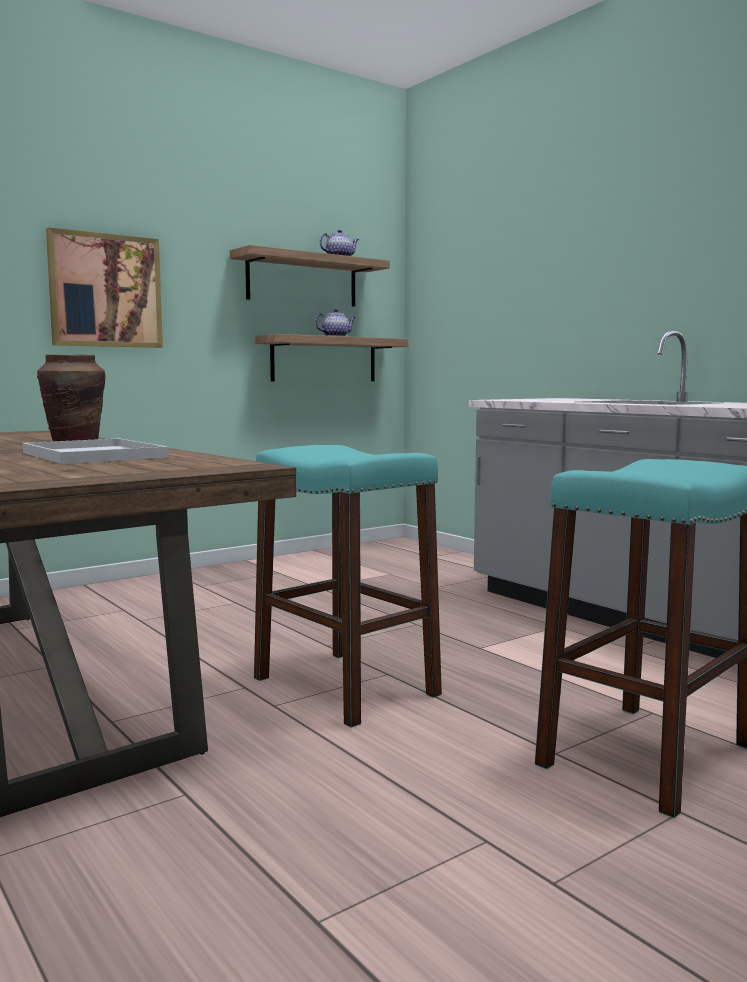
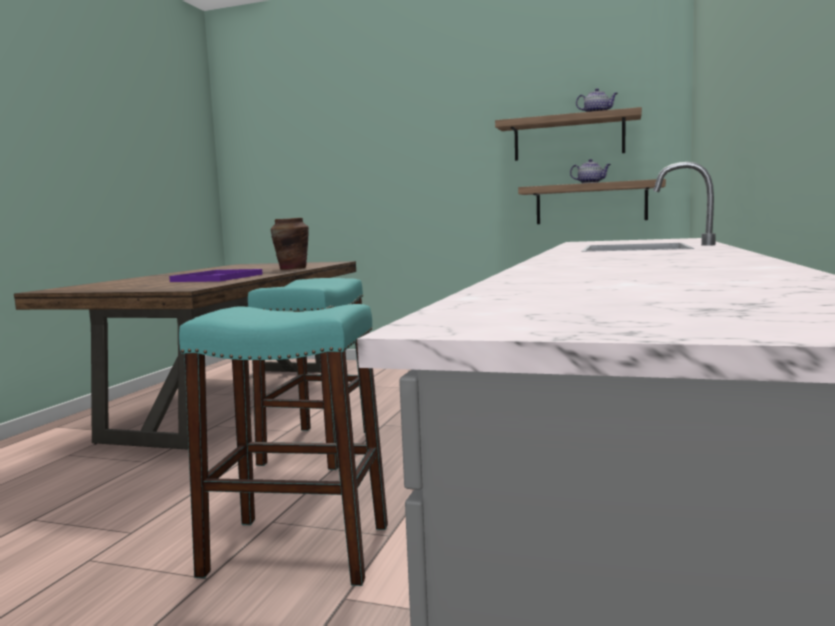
camera: 55 degrees right, 0 degrees up
(96, 455) = (217, 278): white tray -> purple tray
(105, 291) = (410, 168): picture -> none

